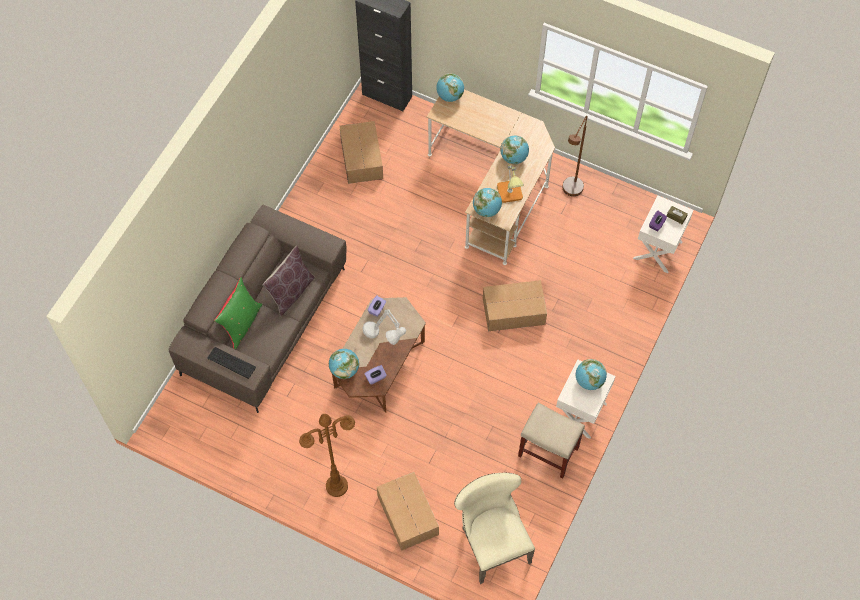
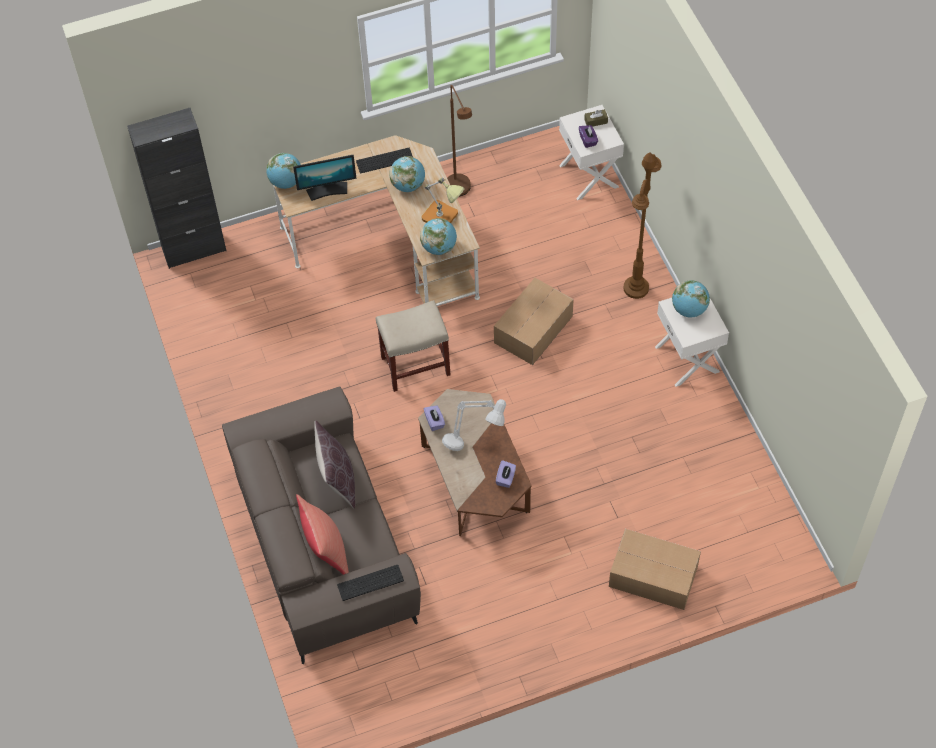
camera: 45 degrees left, 5 degrees down
(241, 323) = (325, 549): green pillow -> red pillow
(337, 486) = (565, 613): brown floor lamp -> brown floor lamp (636, 288)
(344, 370) = (470, 498): globe -> none
(362, 157) = (237, 322): cardboard box -> none
(466, 121) = (327, 190): none -> monitor
(491, 542) = (746, 528): beige chair -> none
(519, 131) = (385, 159): none -> keyboard
(547, 451) = (700, 414): beige stool -> beige stool (414, 366)

